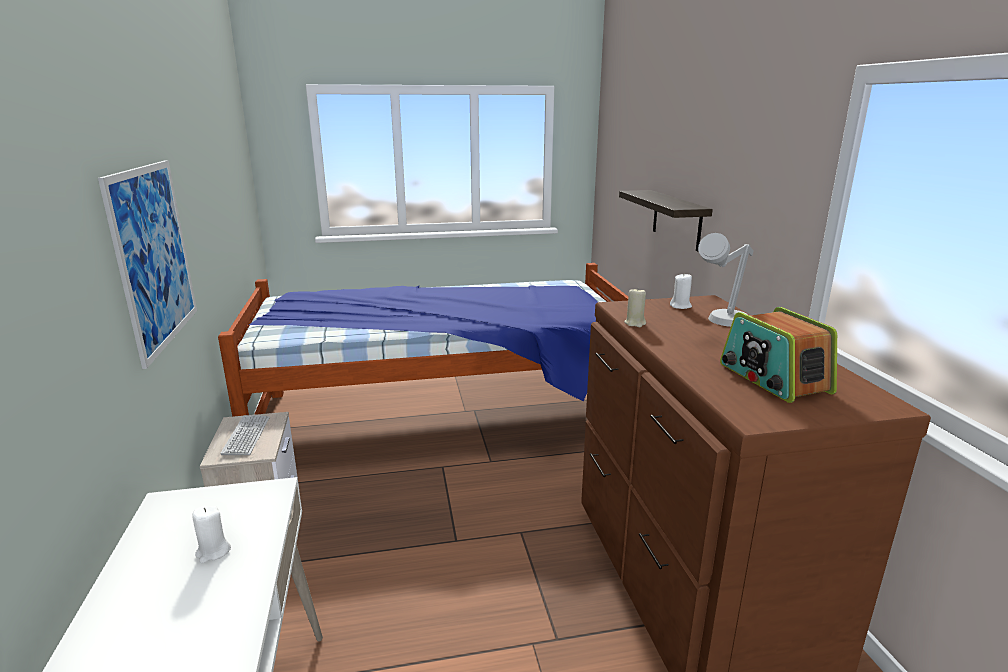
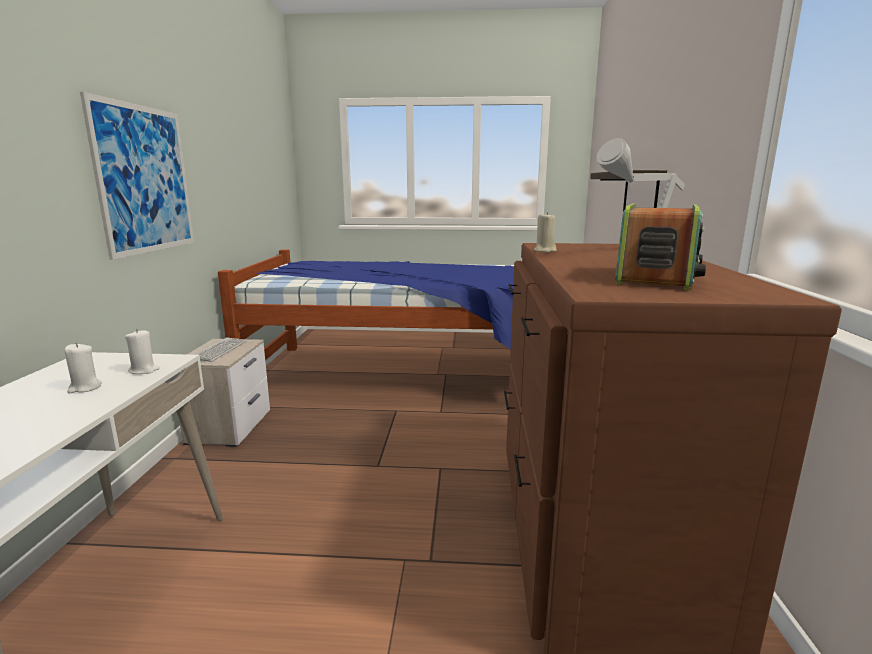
camera: 15 degrees right, 5 degrees down
(680, 306) = (606, 246): white candle -> white candle (144, 370)
(773, 378) = (655, 278): radio -> radio turned 150 degrees counterclockwise

